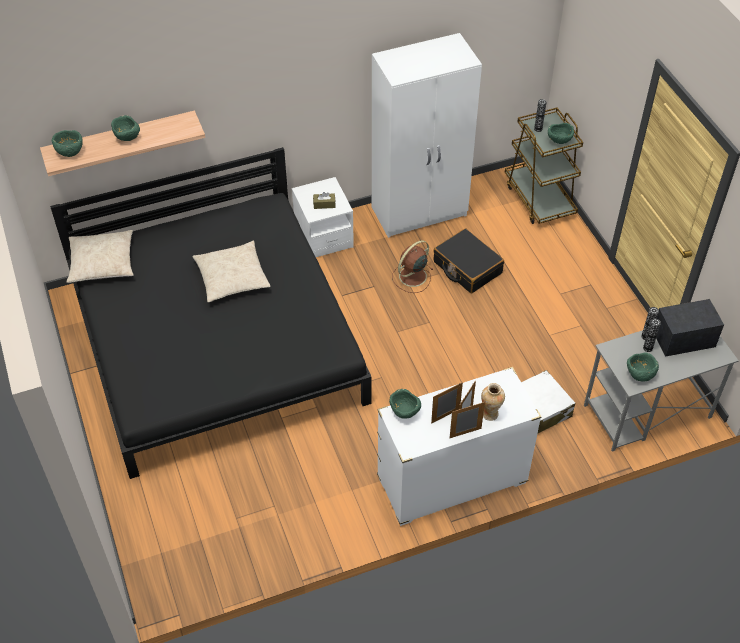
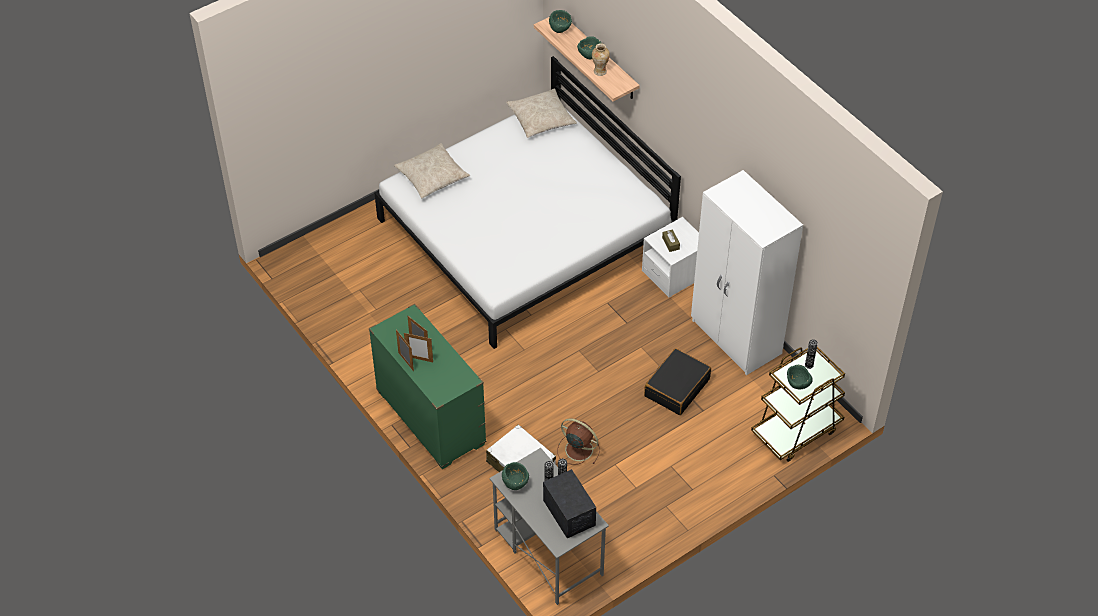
camera: 75 degrees right, 0 degrees up
(217, 341) = (526, 232): black bed -> white bed
(232, 278) = (553, 201): beige pillow -> beige pillow (432, 176)
(404, 412) = (415, 320): green bowl -> none
(412, 277) = (648, 348): brown fan -> brown fan (578, 449)
(451, 481) = (430, 418): white dresser -> green dresser
(490, 414) = (429, 375): vase -> vase (600, 72)

